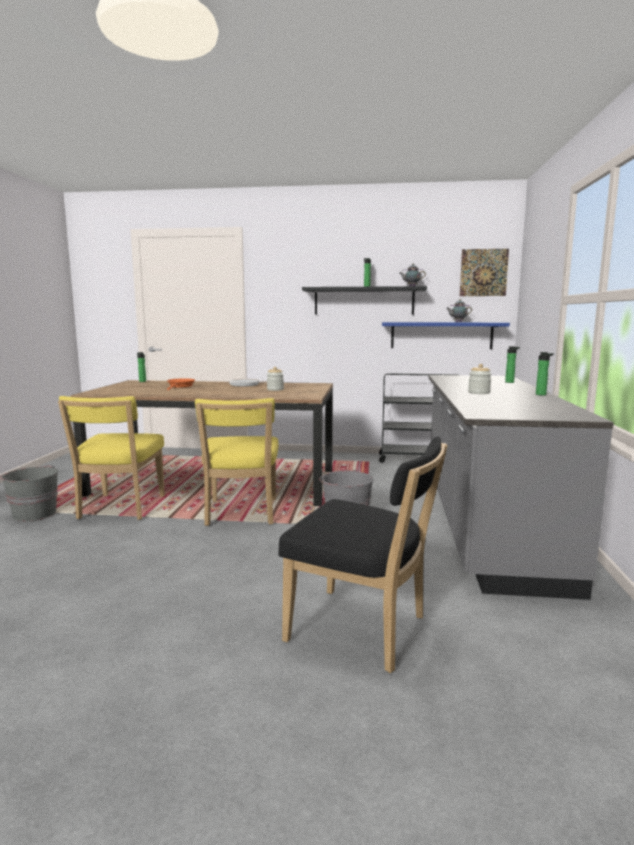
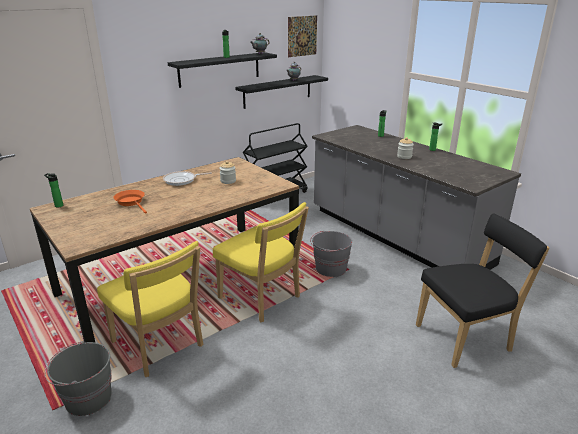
camera: 45 degrees left, 15 degrees up
(441, 335) = (277, 91): blue shelf -> black shelf

